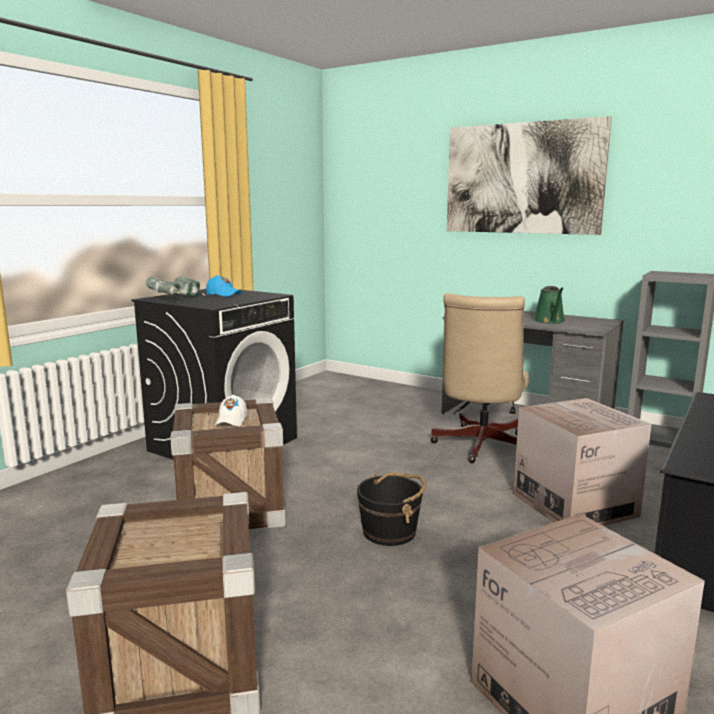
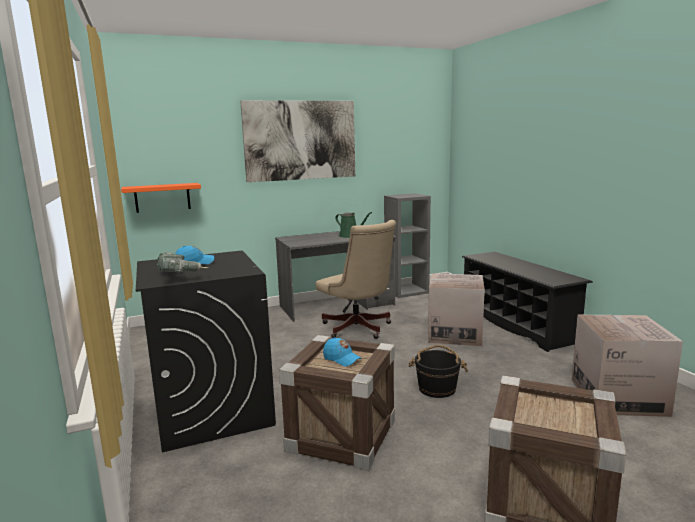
camera: 55 degrees left, 0 degrees up
(231, 421) = (341, 359): white cap -> blue cap
(364, 241) = (162, 197): none -> orange shelf

